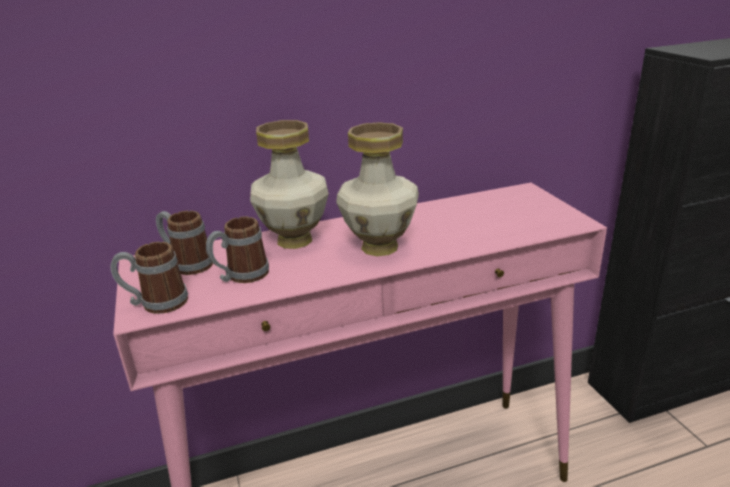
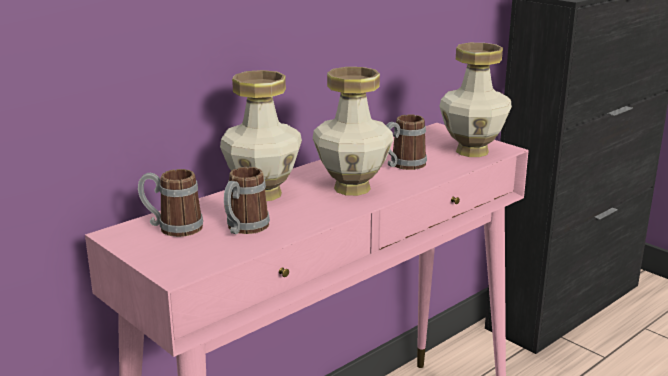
camera: 25 degrees left, 5 degrees down
(156, 303) = (182, 262): mug -> mug (402, 165)
(539, 221) = (472, 152): none -> vase

